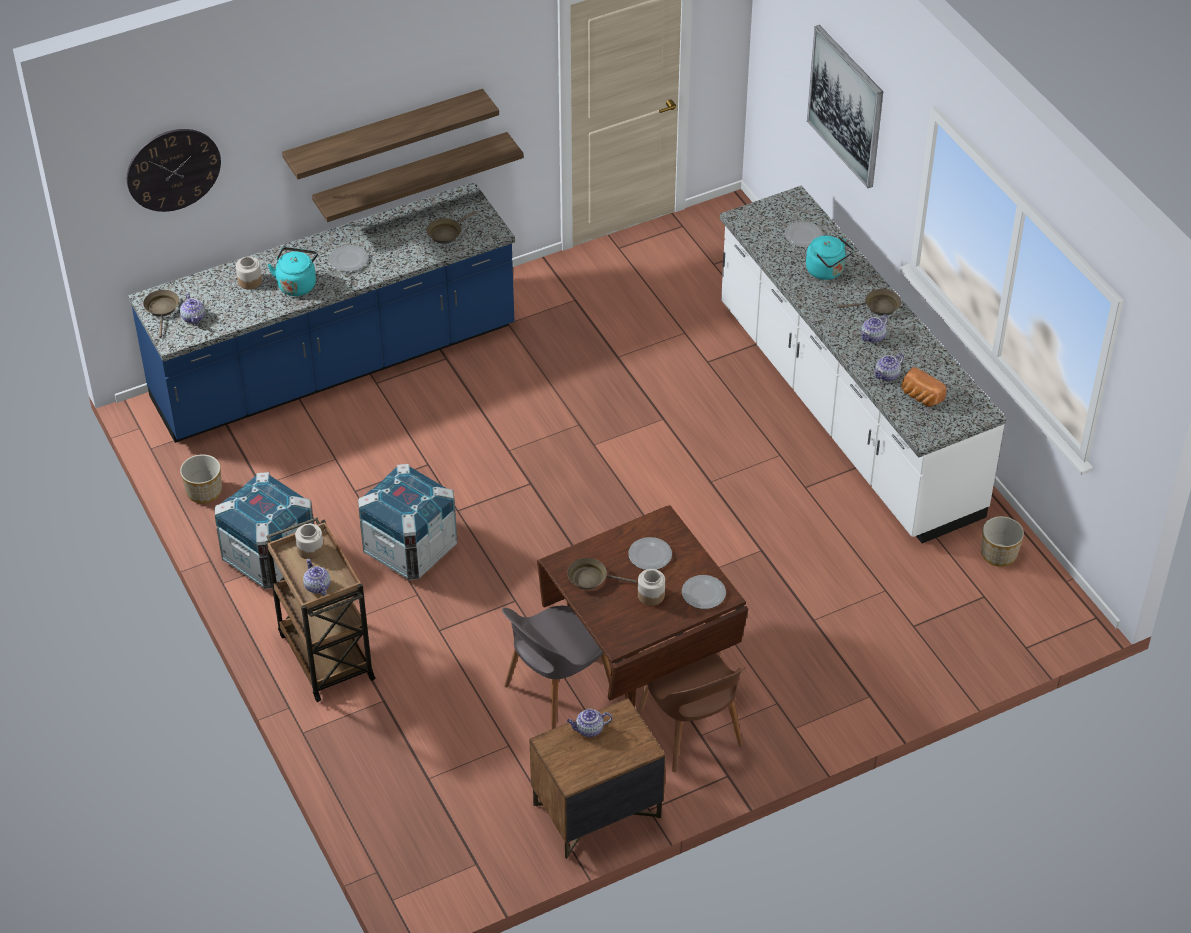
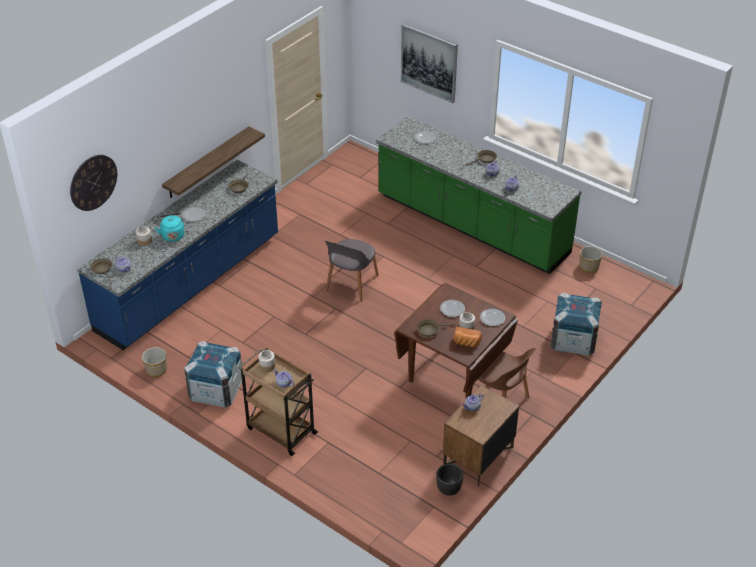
camera: 25 degrees left, 5 degrees down
(384, 134) = (193, 139): shelf -> none
(410, 548) = (292, 361): crate -> crate (573, 340)
(517, 846) = (449, 489): none -> black planter
(556, 688) = (416, 403): grey chair -> grey chair (351, 284)
(827, 271) = (448, 151): turquoise kettle -> none
(846, 411) = (471, 225): white counter -> green counter
(920, 397) = (534, 193): bread -> bread (466, 343)

